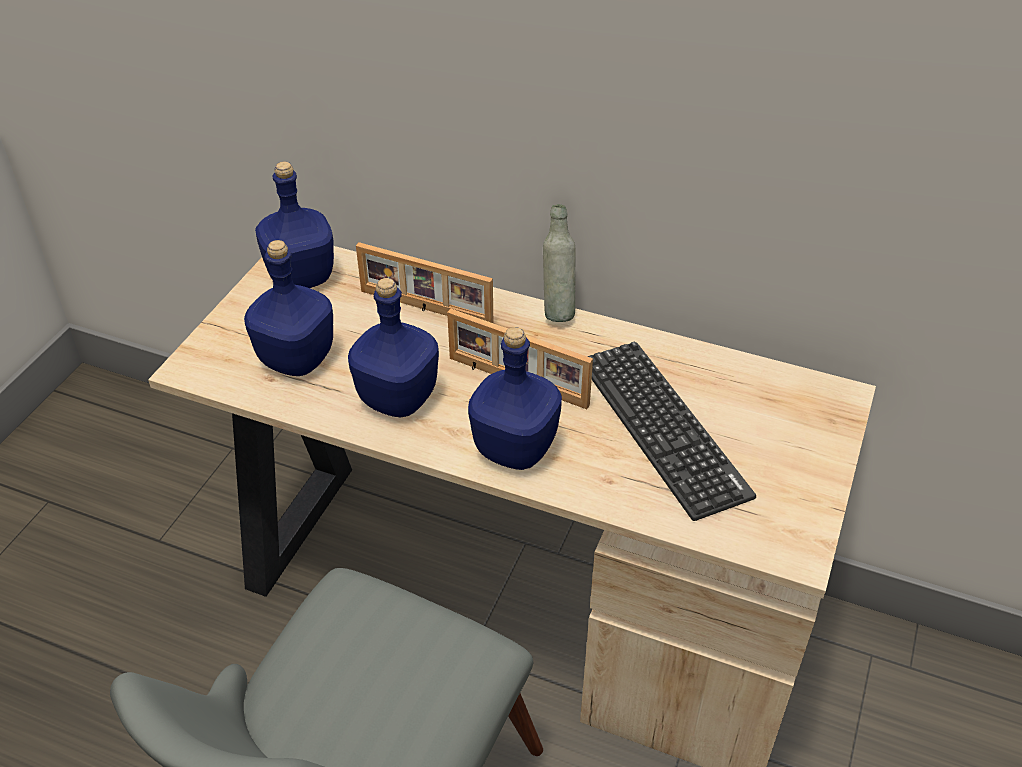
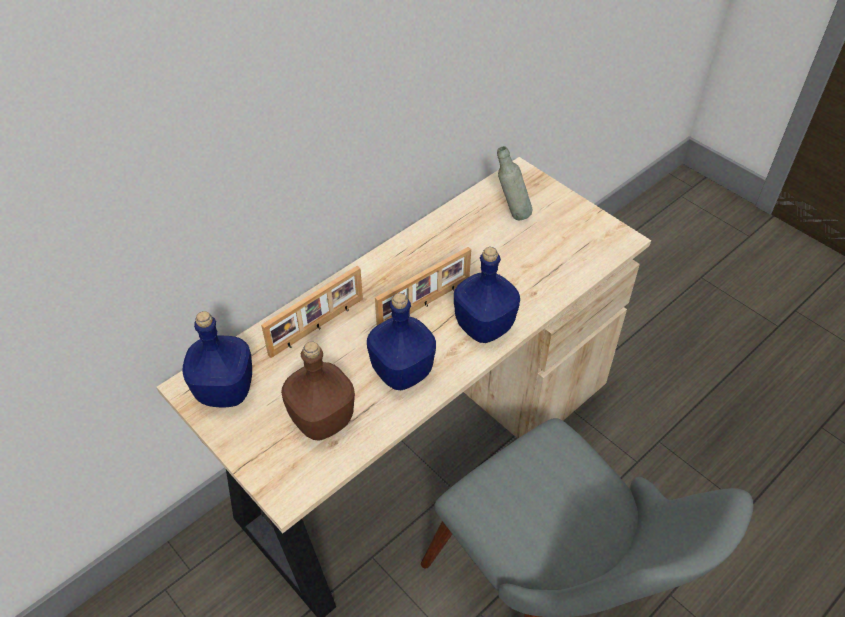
camera: 65 degrees left, 5 degrees up
(296, 360) = (323, 420): blue bottle -> brown bottle
(557, 311) = (368, 259): grey bottle -> grey bottle (511, 214)
(662, 427) = (503, 253): keyboard -> none

